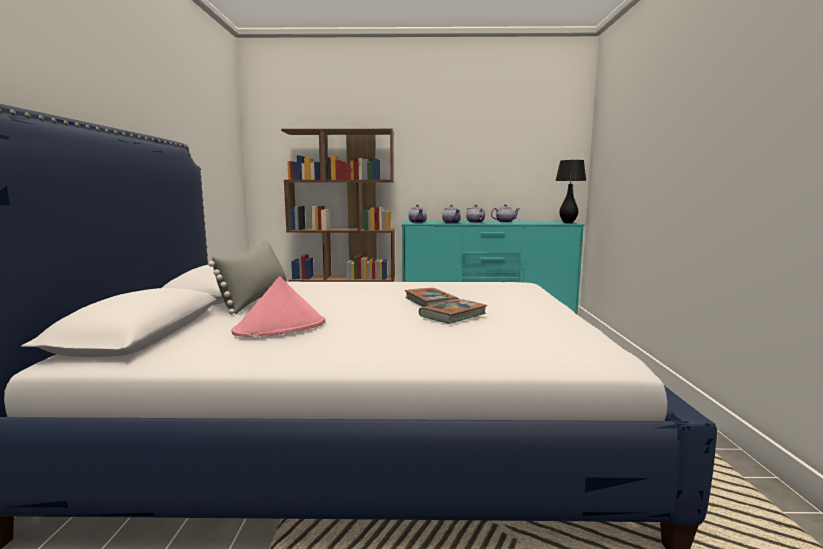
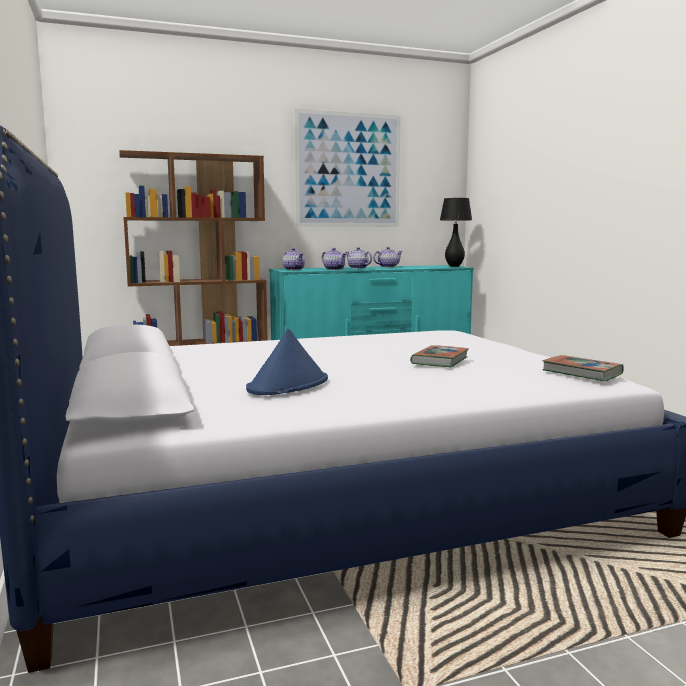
camera: 20 degrees left, 0 degrees up
(256, 299) = (194, 364): grey pillow -> none
(281, 327) = (288, 385): pink hat -> blue hat
(431, 302) = (393, 352): book -> book (582, 373)
(475, 138) = (348, 170): none -> picture

